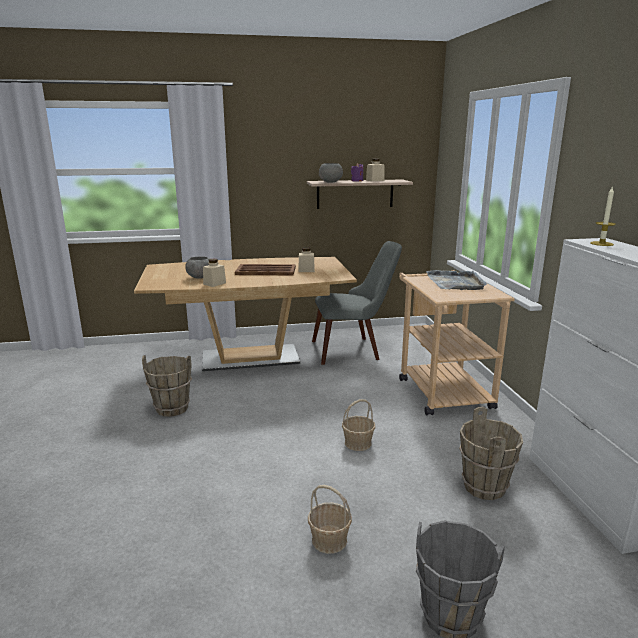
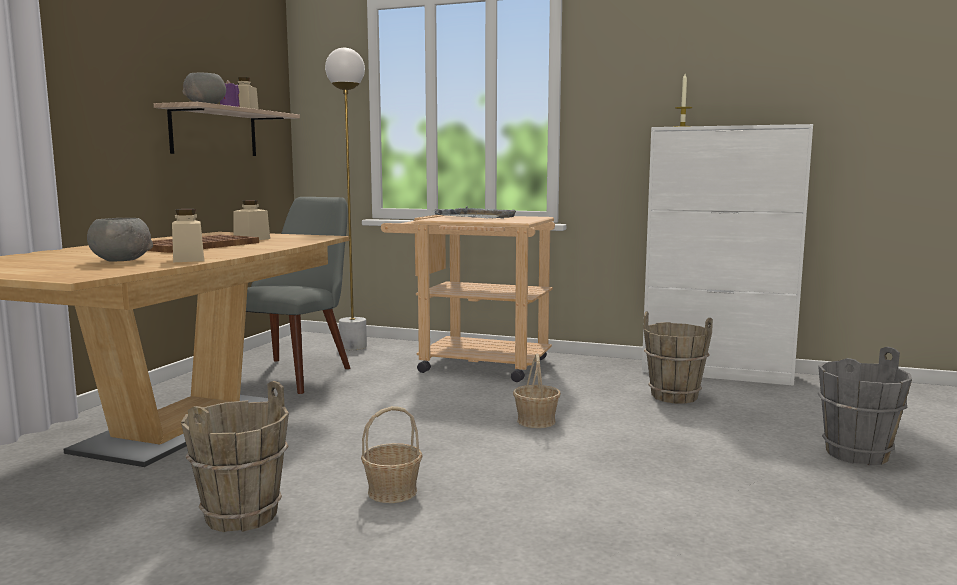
camera: 60 degrees left, 10 degrees down
(329, 540) = (720, 476): basket -> basket (393, 492)
(418, 346) = (353, 347): none -> white floor lamp

